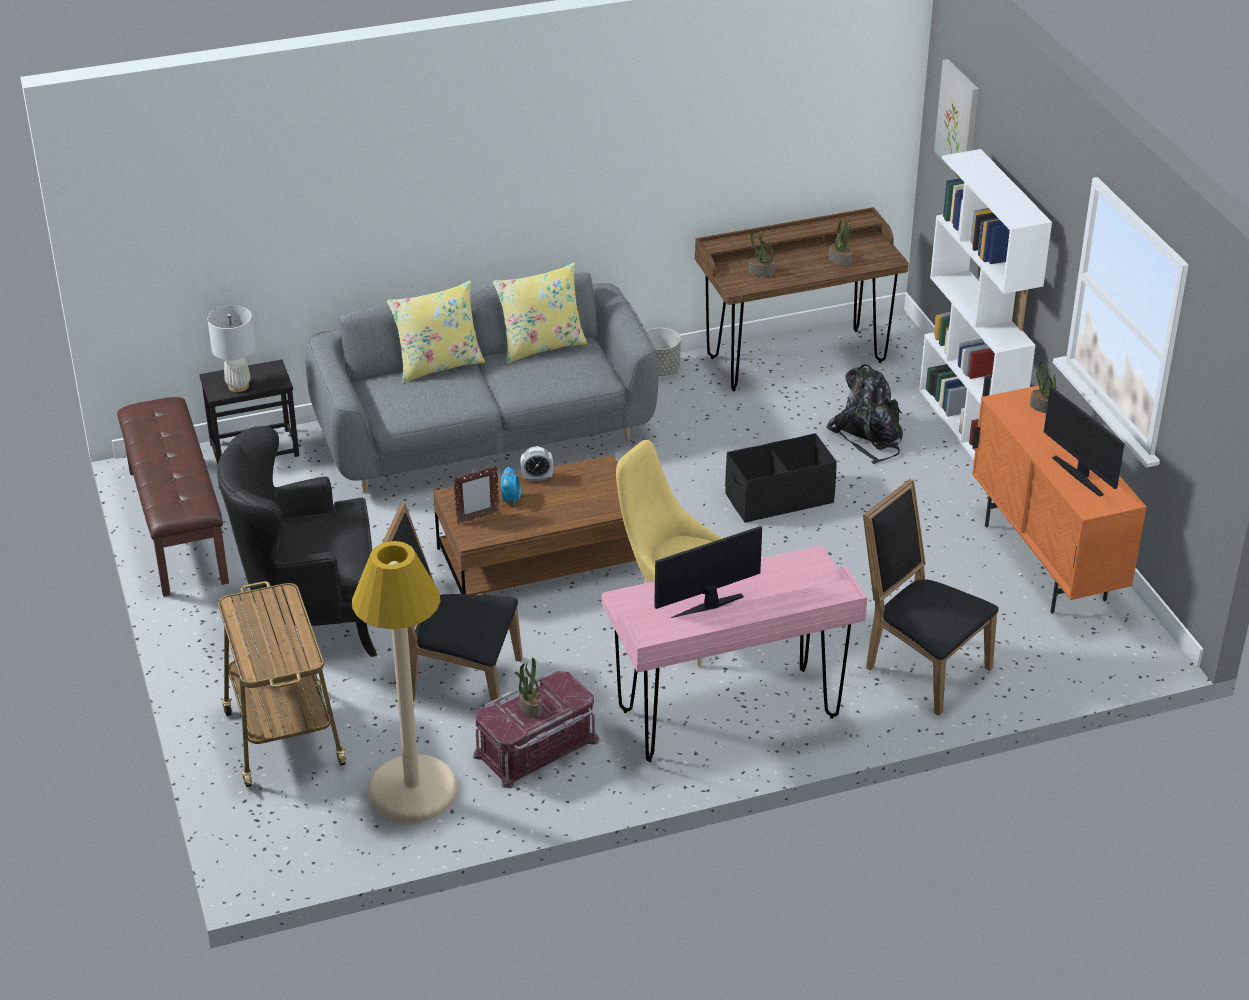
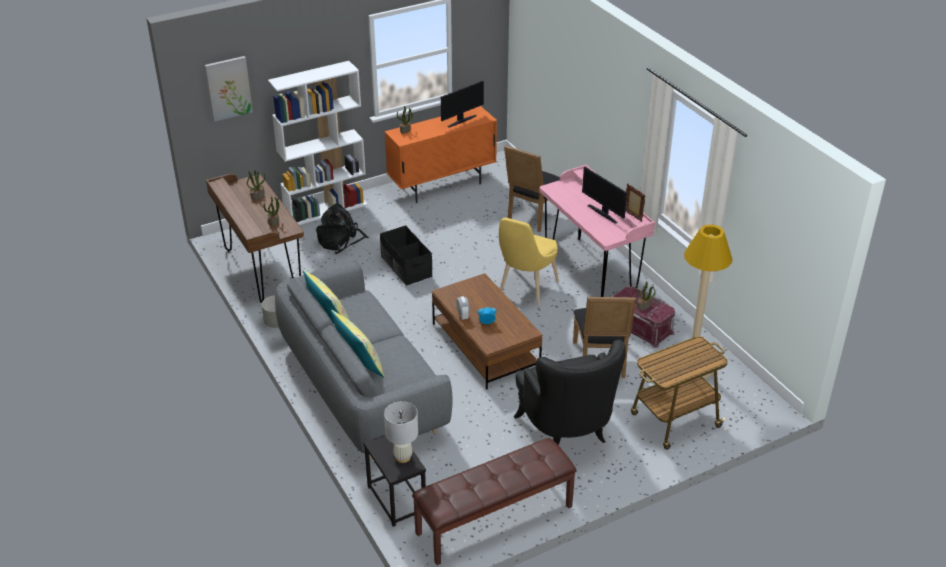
camera: 100 degrees left, 0 degrees up
(477, 517) = (508, 333): picture frame -> picture frame (633, 216)

